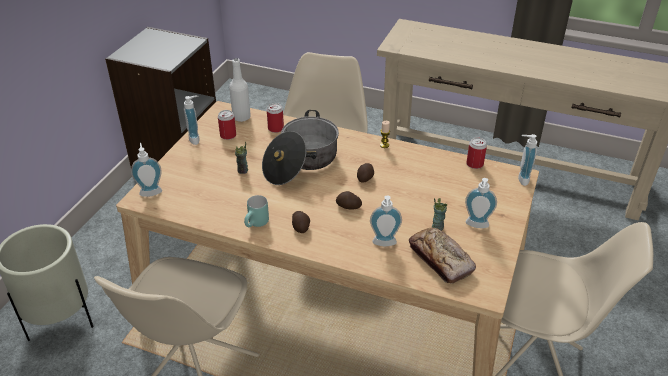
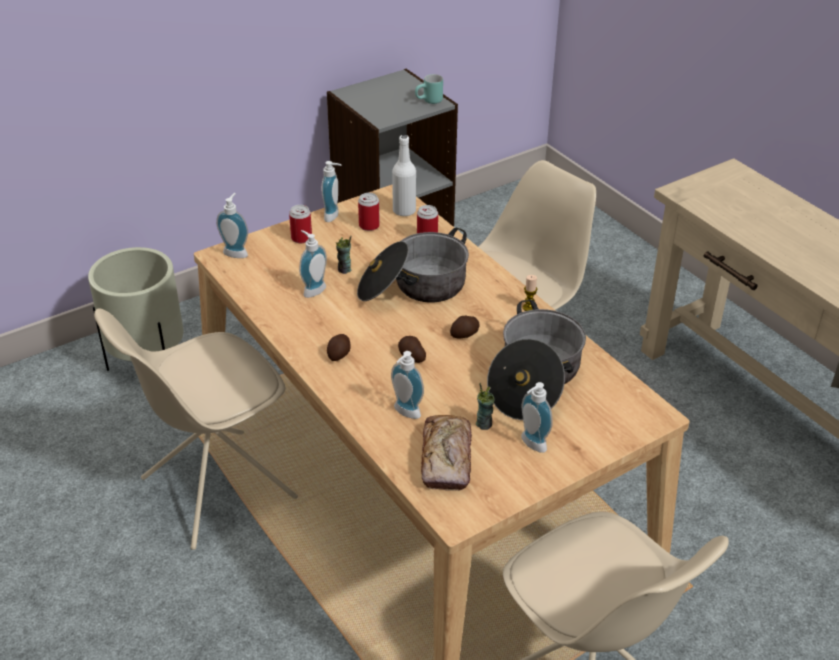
camera: 35 degrees right, 0 degrees up
(257, 224) = (300, 331): turquoise mug -> turquoise mug (429, 102)
(435, 186) = (534, 379): none -> cooking pot
(474, 164) = (613, 377): can -> can (301, 238)
(521, 179) = (652, 419): soap dispenser -> soap dispenser (312, 289)

